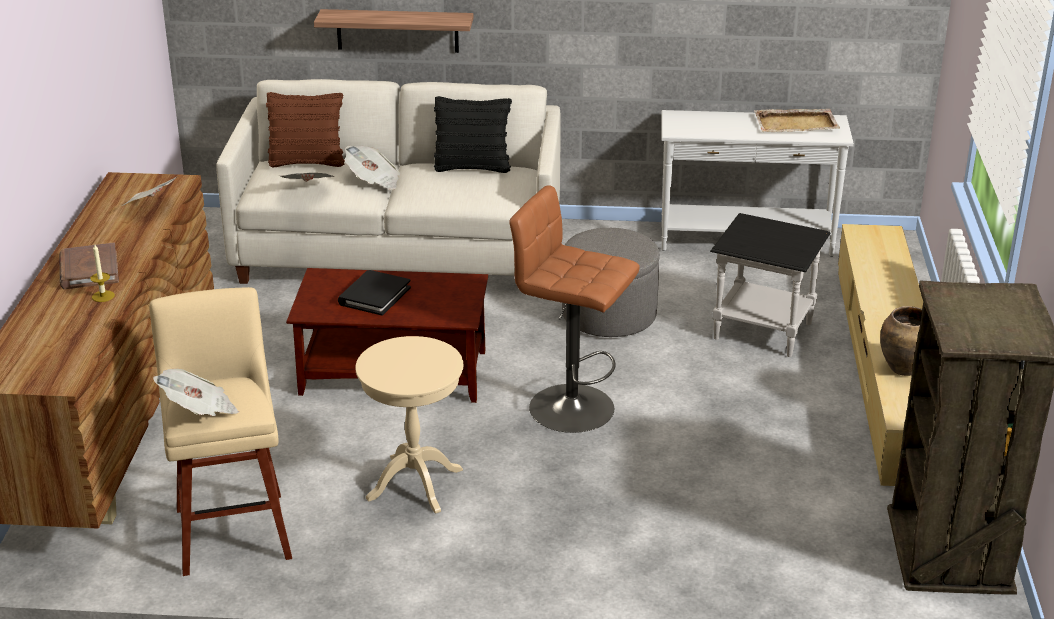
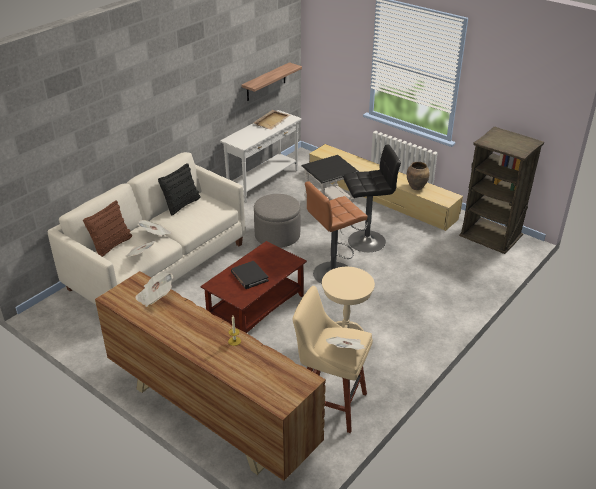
camera: 55 degrees left, 5 degrees up
(89, 270) = (201, 338): brown book -> none
(397, 30) = (109, 156): shelf -> shelf (266, 82)
(715, 408) = (367, 241): none -> black stool

